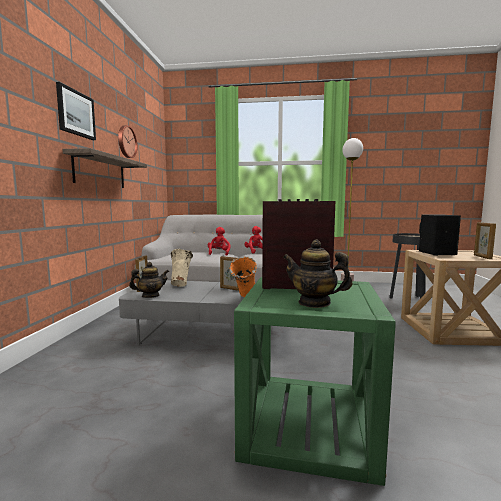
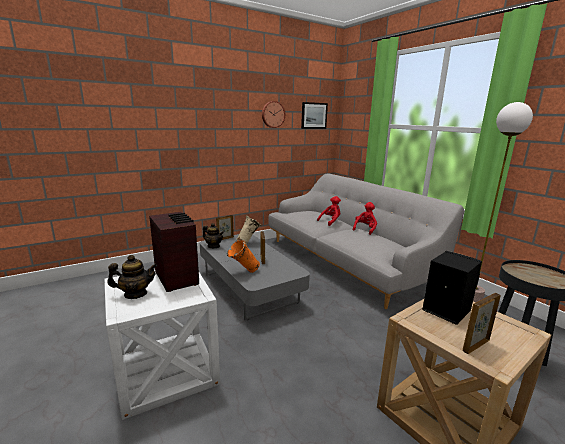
camera: 50 degrees right, 10 degrees up
(76, 113) = (213, 106): picture -> picture (314, 115)
(100, 172) = (237, 144): shelf -> none
(308, 424) = (166, 370): green side table -> white side table
(314, 303) = (135, 294): teapot -> teapot turned 90 degrees clockwise

